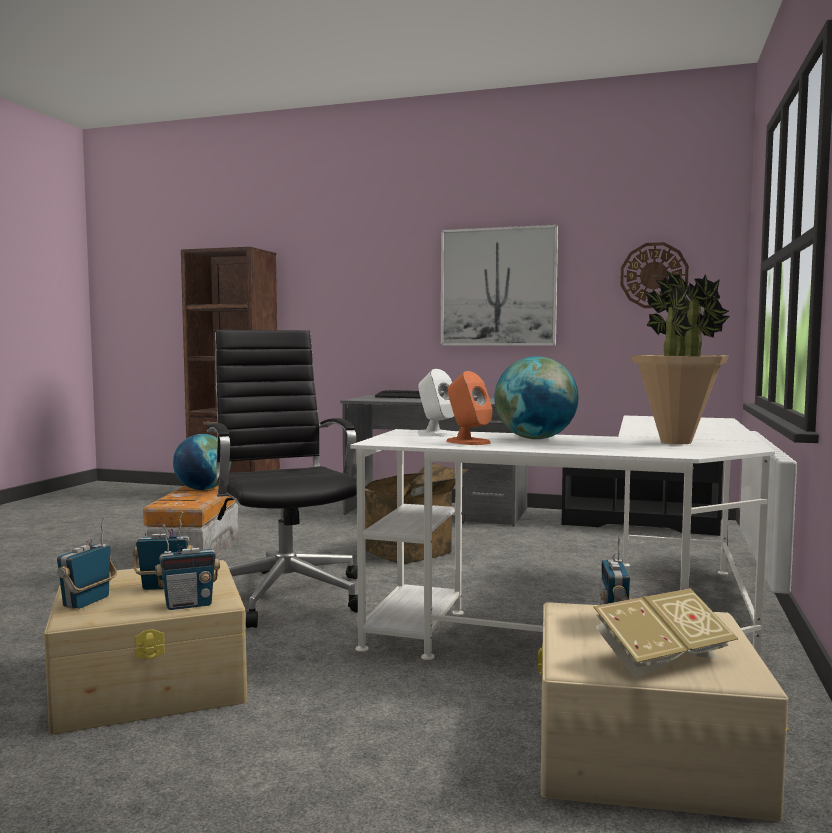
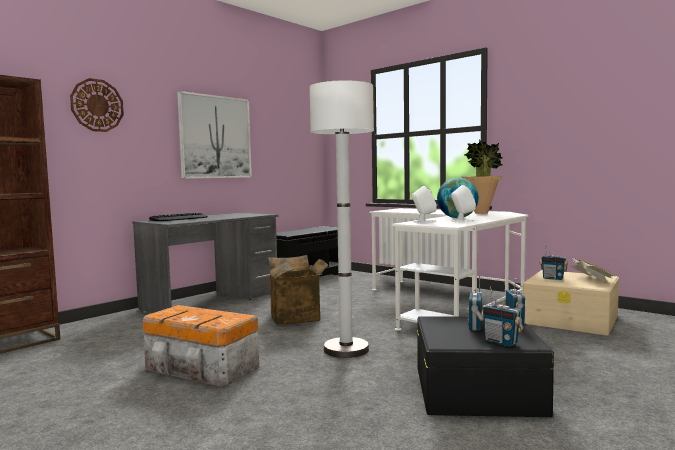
camera: 65 degrees left, 0 degrees up
(152, 679) = (477, 389): beige storage box -> black storage box
(203, 489) = (180, 312): globe -> none
(285, 593) = (346, 349): black office chair -> white floor lamp
(467, 442) = (462, 221): orange speaker -> white speaker
(654, 275) = (291, 136): wall clock -> wall clock (97, 105)

